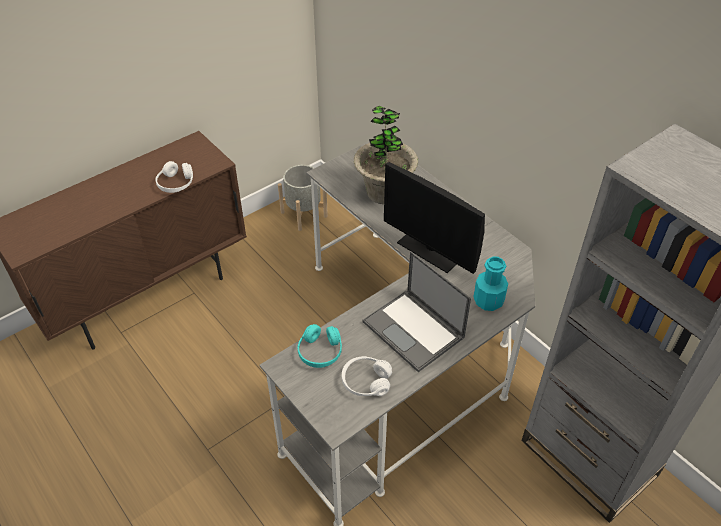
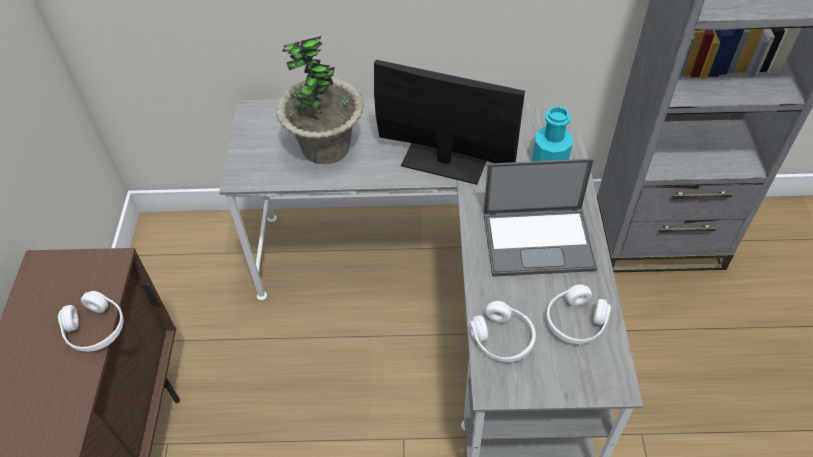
camera: 50 degrees left, 5 degrees up
(304, 214) = (173, 260): grey planter -> none
(320, 352) = (502, 339): turquoise headphones -> white headphones
(430, 250) = (444, 162): monitor -> monitor turned 150 degrees counterclockwise

